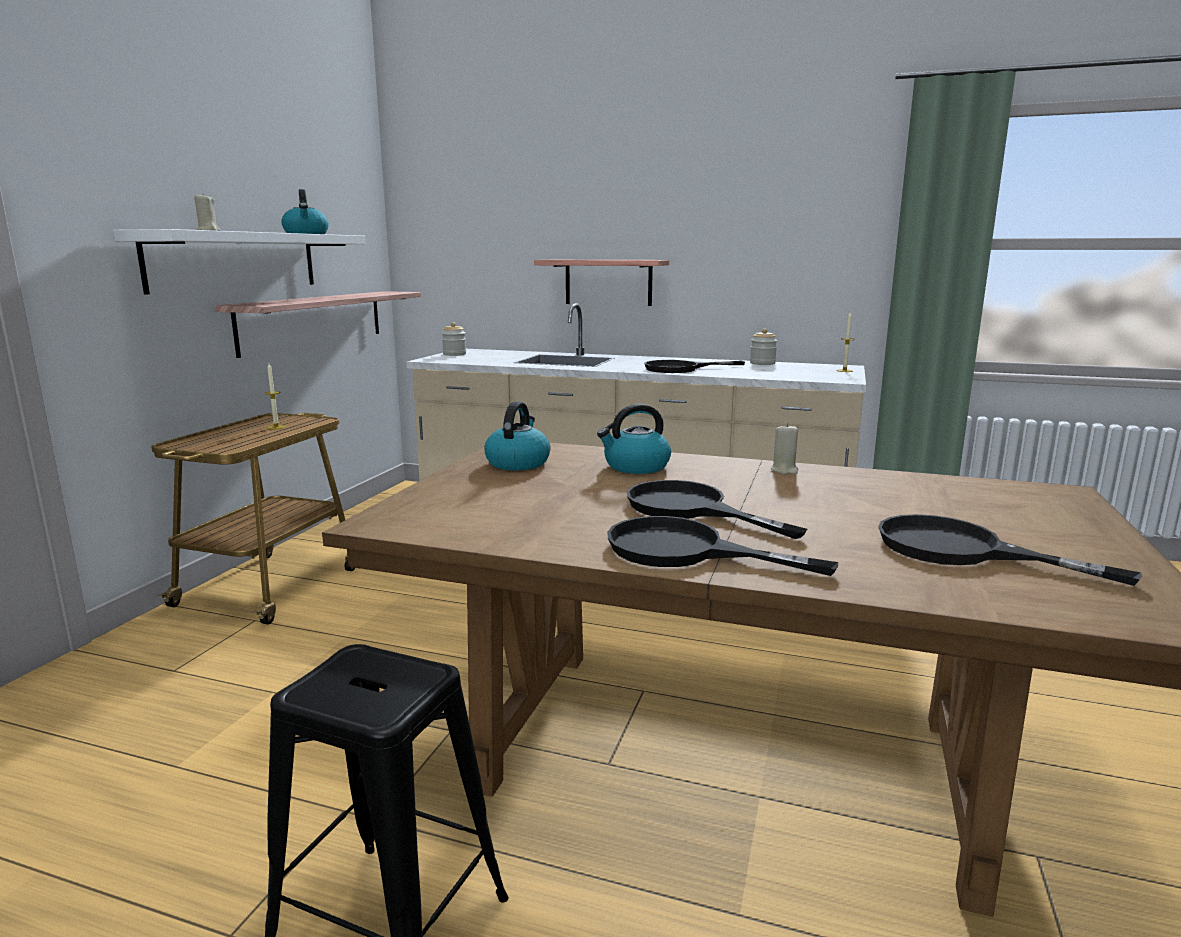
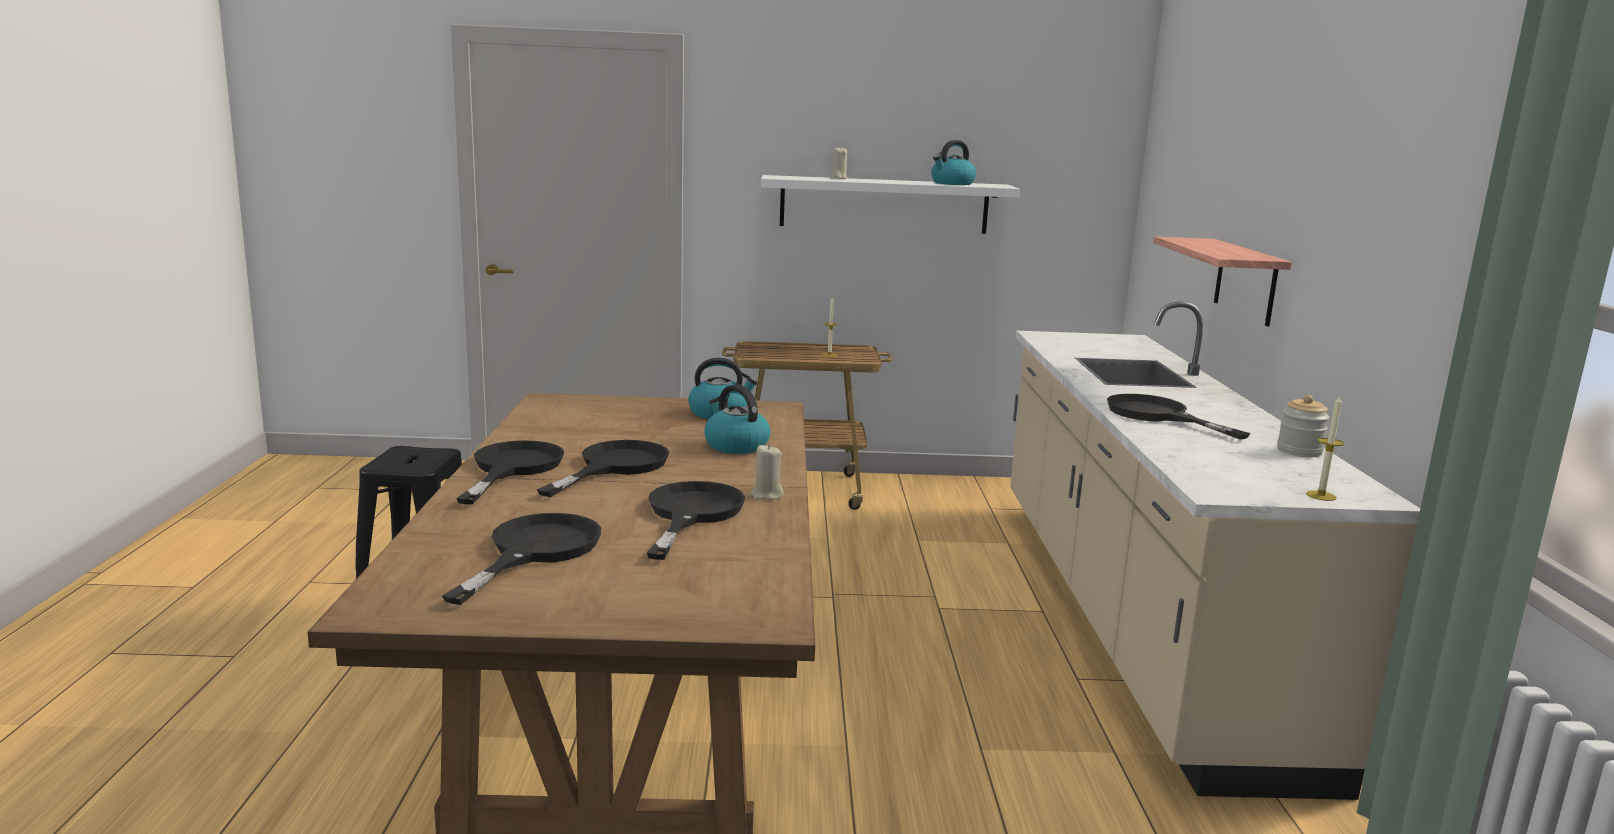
camera: 70 degrees right, 0 degrees up
(314, 321) = (979, 270): shelf -> none
(454, 354) = (1091, 337): jar -> none
(838, 494) = (691, 514): none -> black frying pan

